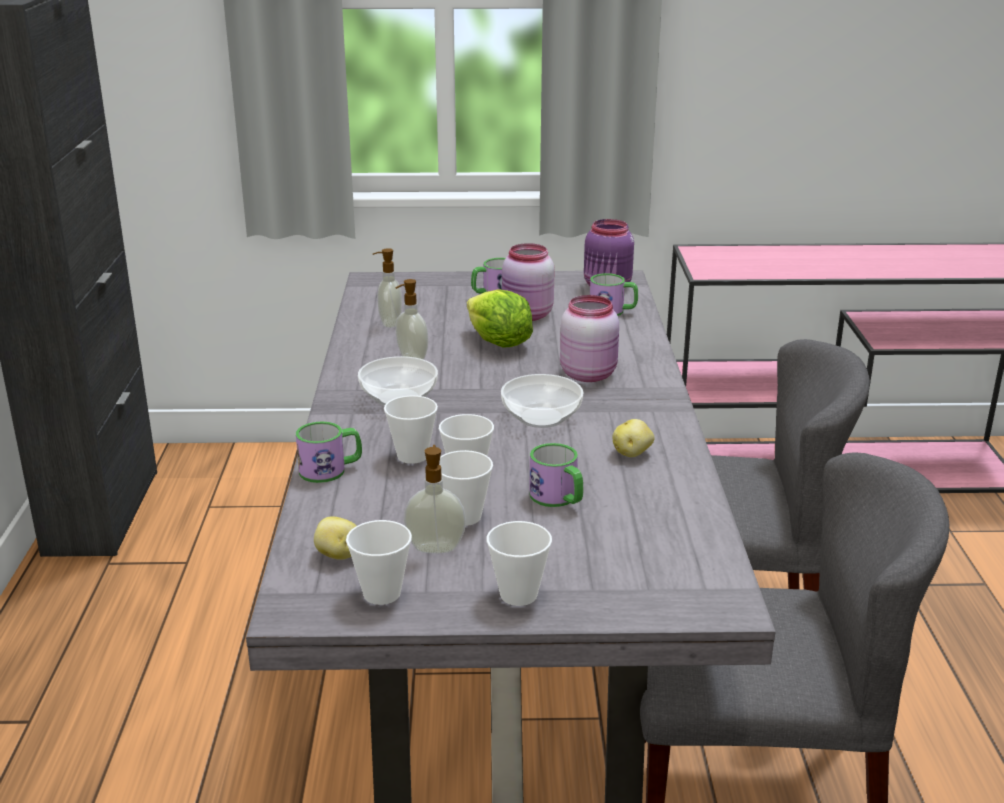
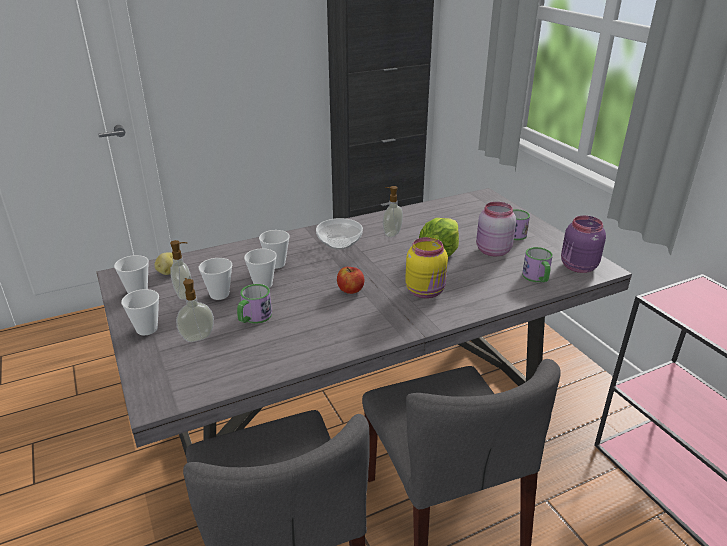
camera: 65 degrees right, 5 degrees up
(331, 470) = (248, 248): mug -> none
(389, 323) = (431, 216): soap dispenser -> soap dispenser (197, 337)
(542, 417) = (350, 290): bowl -> apple
(589, 374) = (426, 291): pink jar -> yellow jar
(632, 453) = (326, 331): potato -> none

